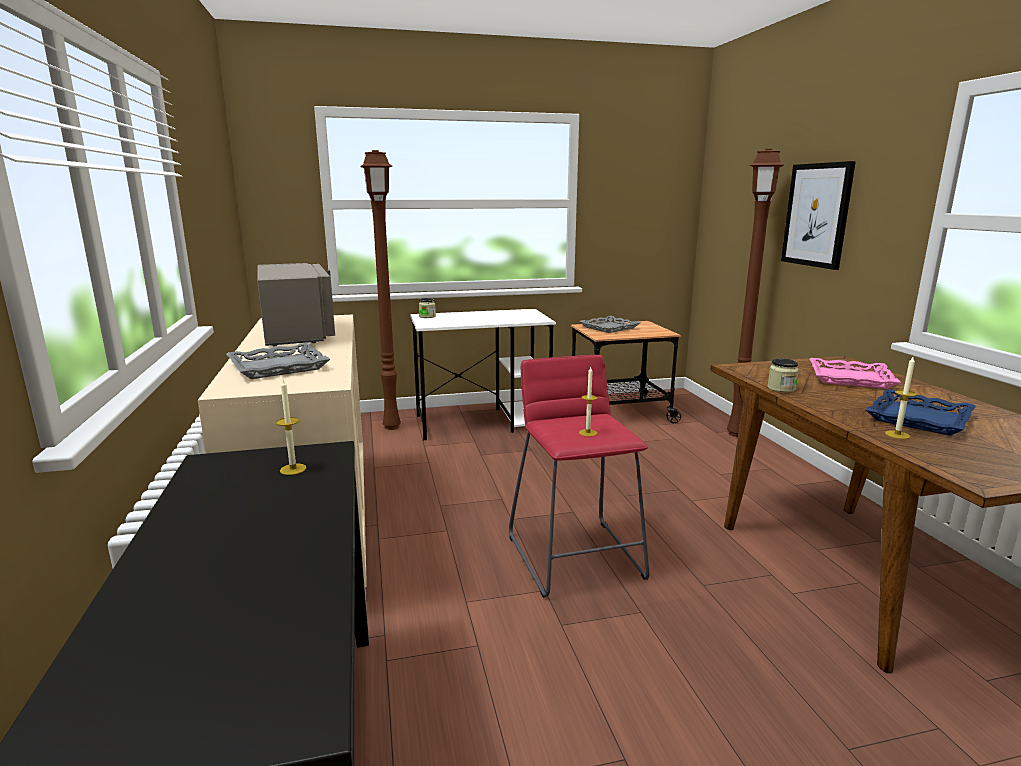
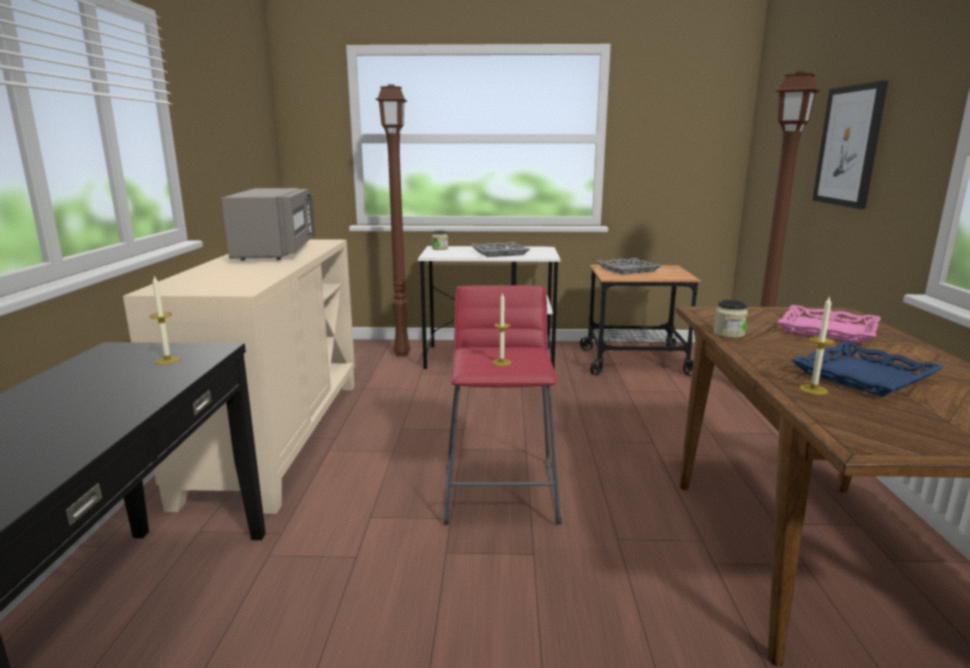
camera: 15 degrees right, 0 degrees up
(278, 367) = (221, 276): grey tray -> grey tray (499, 253)

